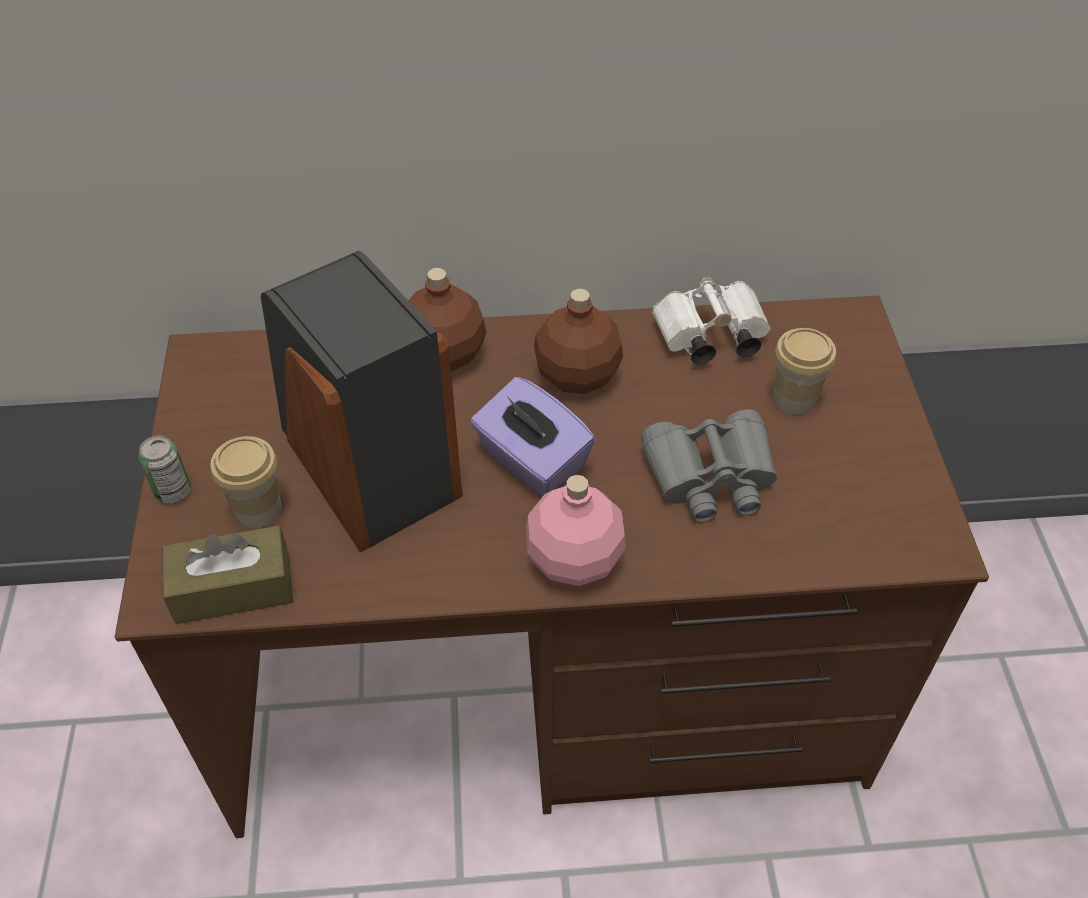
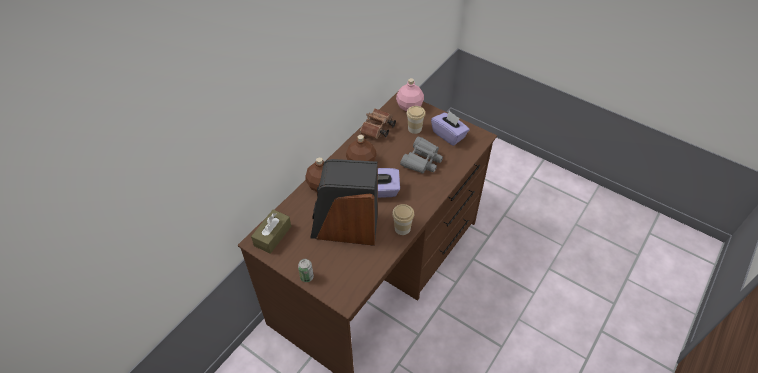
camera: 50 degrees left, 0 degrees up
(233, 588) = (358, 281): brown tissue box -> brown tissue box (272, 236)
(258, 509) = (335, 260): cup -> cup (402, 228)
(576, 559) = (421, 202): pink bottle -> pink bottle (409, 106)
(707, 338) = (377, 130): white binoculars -> brown binoculars
(857, 475) = (449, 135): none -> purple tissue box

